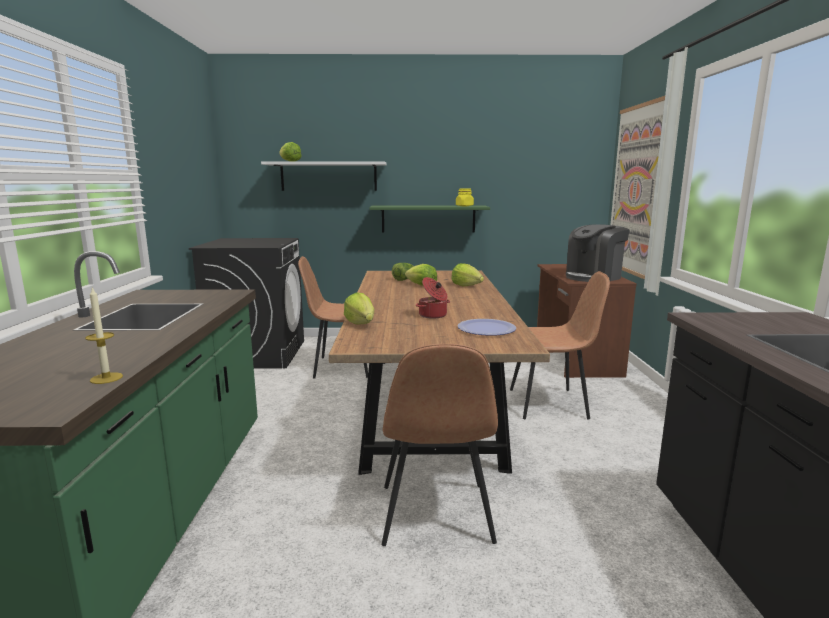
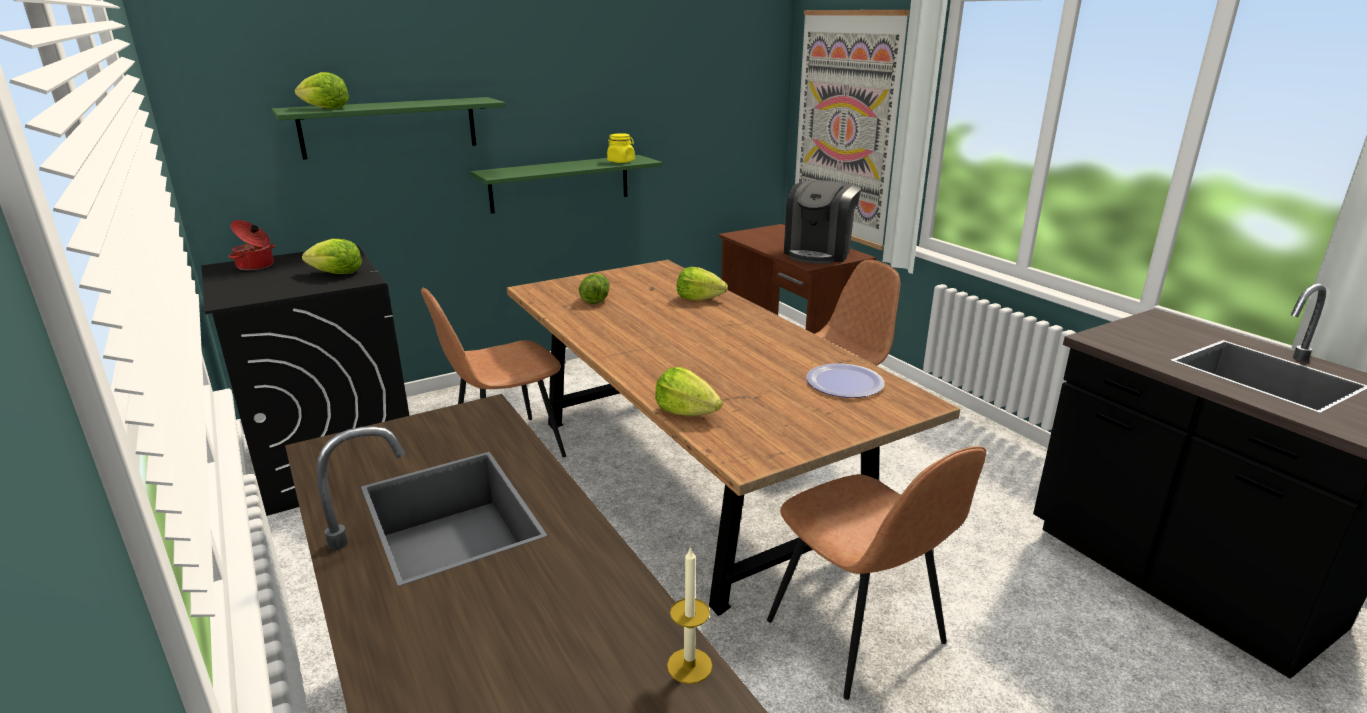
camera: 30 degrees left, 10 degrees up
(328, 176) = (390, 127): white shelf -> green shelf
(421, 285) = (640, 309): lettuce -> lettuce (336, 273)
(433, 315) = (749, 371): cooking pot -> cooking pot (256, 266)

